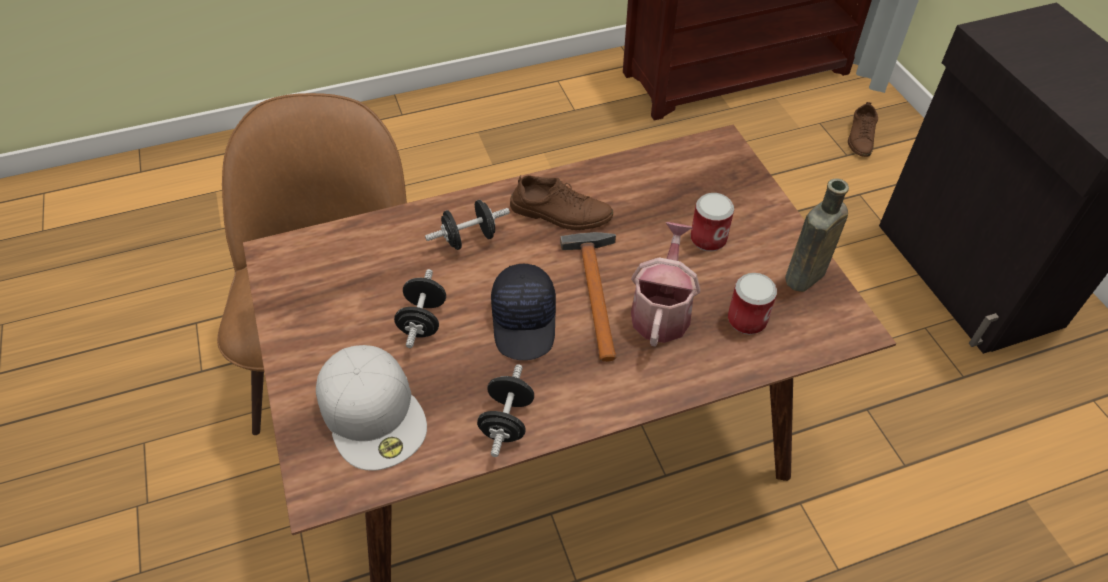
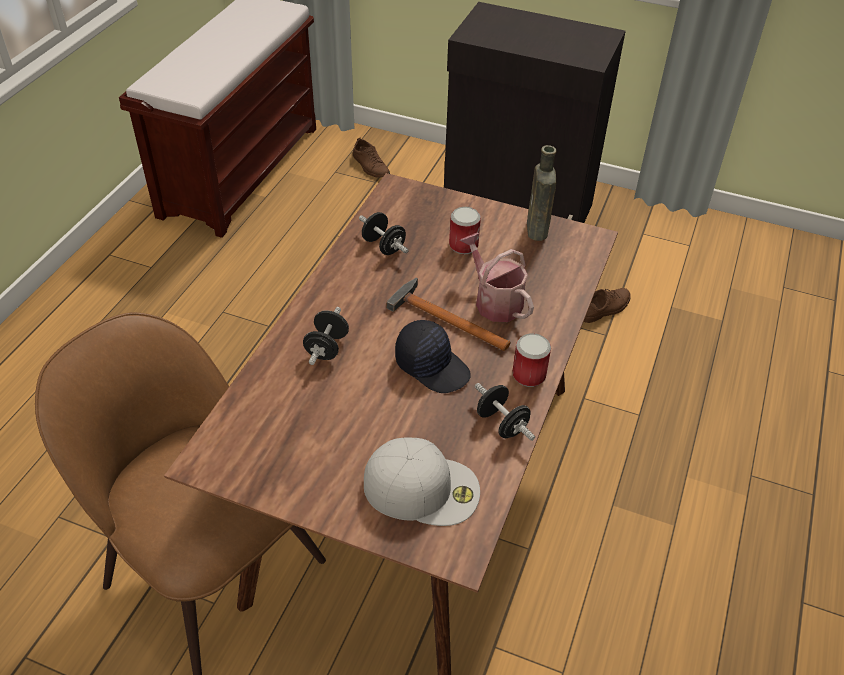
camera: 50 degrees left, 5 degrees down
(423, 321) = (372, 415): black dumbbell -> black dumbbell (383, 246)
(560, 213) = (361, 292): brown shoe -> brown shoe (604, 308)
(747, 320) = (541, 272): can -> can (529, 375)

